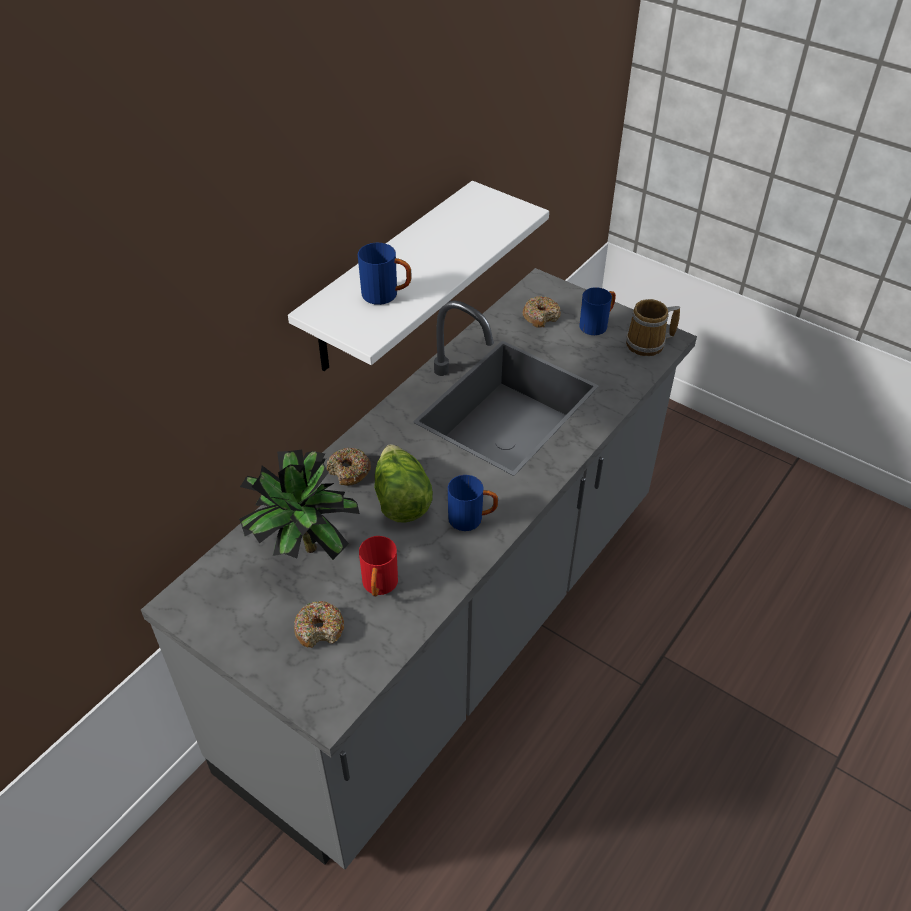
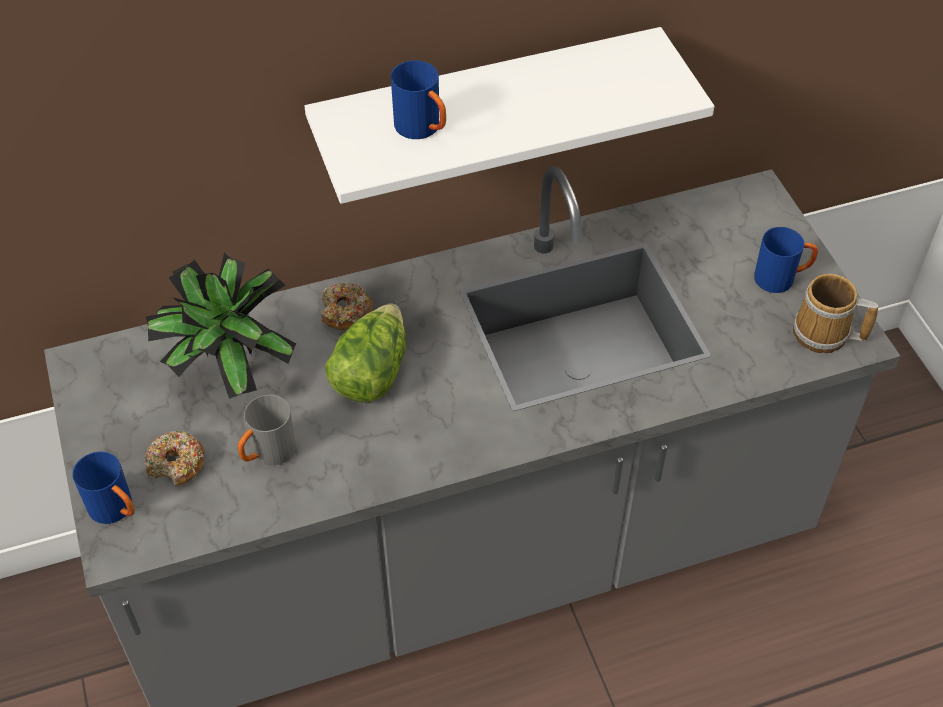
camera: 35 degrees right, 5 degrees up
(379, 587) = (267, 454): red mug -> grey mug
(472, 519) = (424, 435): blue mug -> blue mug (117, 510)
(541, 316) = (720, 235): donut -> none

